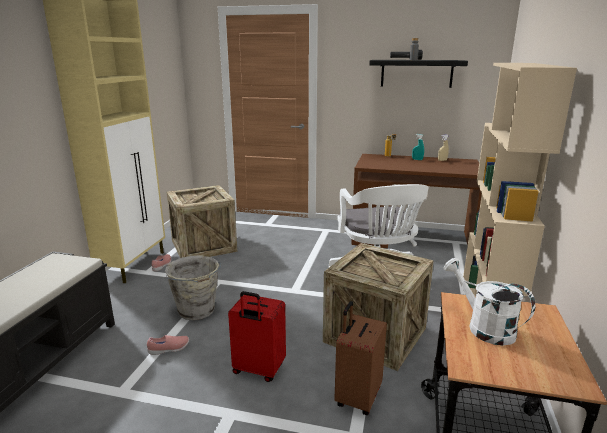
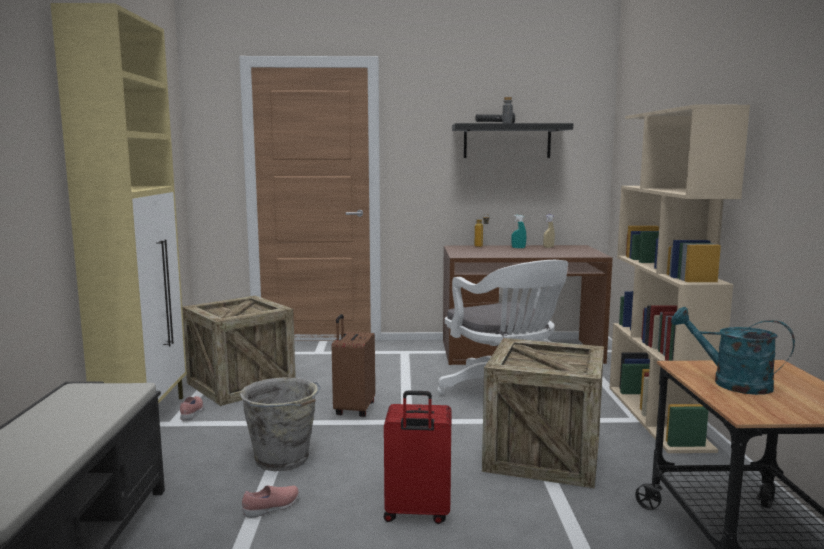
camera: 15 degrees left, 10 degrees down
(357, 397) = (564, 522): brown suitcase -> brown suitcase (353, 409)
(483, 327) = (731, 383): white watering can -> turquoise watering can

